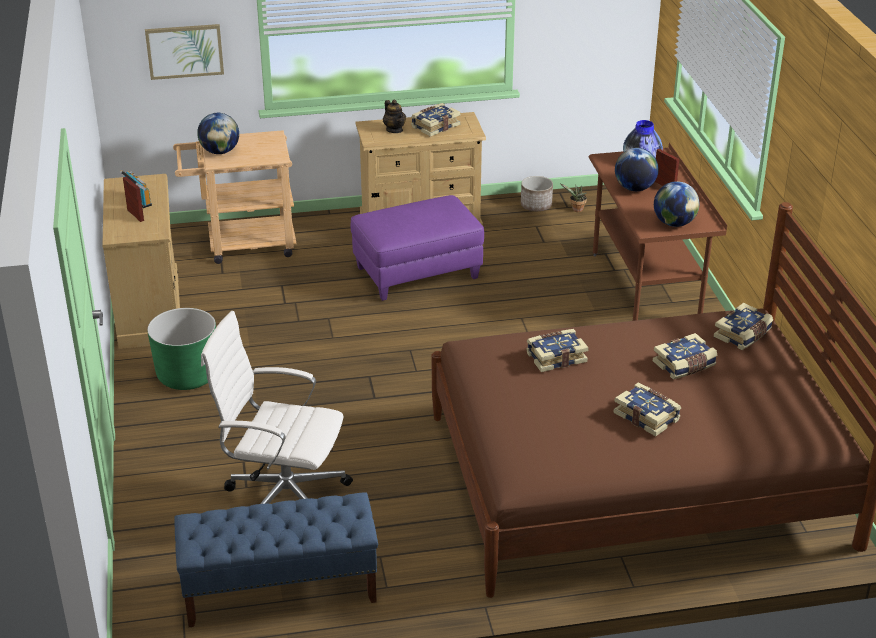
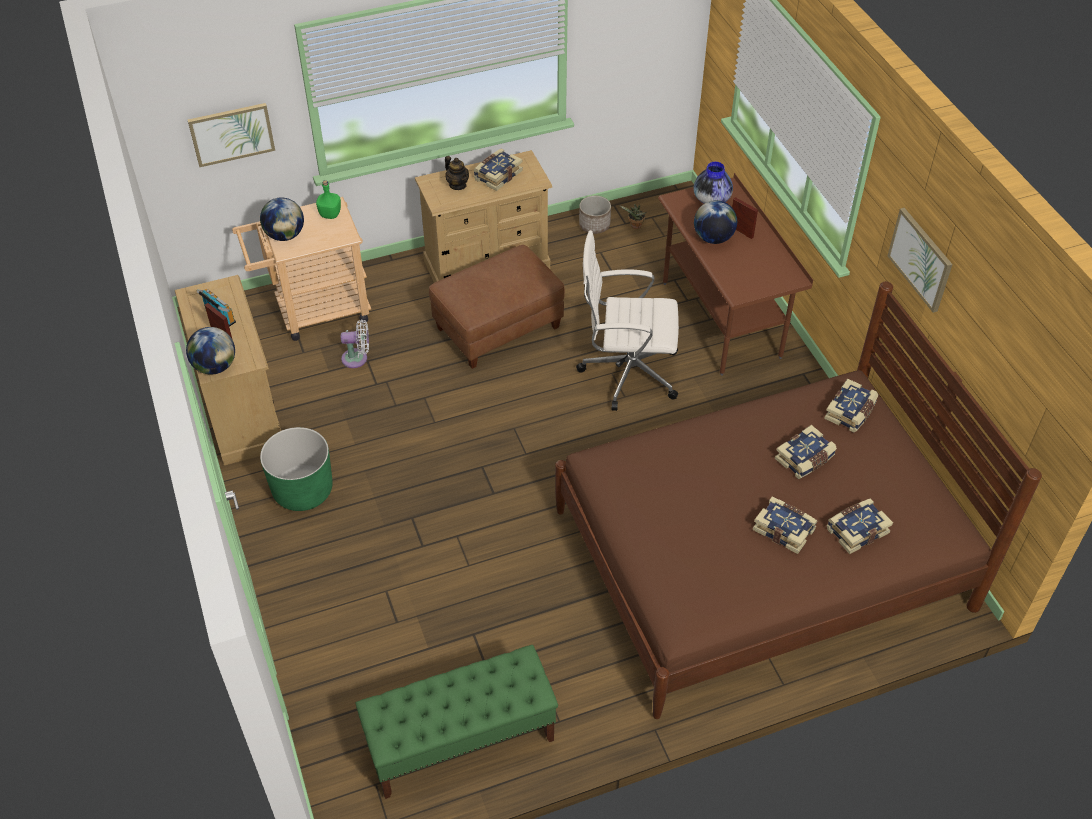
camera: 10 degrees left, 15 degrees up
(267, 141) = (330, 214): none -> green bottle
(272, 282) = (357, 358): none -> white fan
(279, 590) = (460, 741): blue bench -> green bench
(283, 497) = (435, 629): white office chair -> white office chair (627, 372)
(417, 273) = (498, 328): purple ottoman -> brown ottoman
(556, 357) = (682, 465): book -> book (856, 530)
(674, 223) = (761, 281): globe -> globe (215, 366)
(815, 169) = (920, 259): none -> picture

